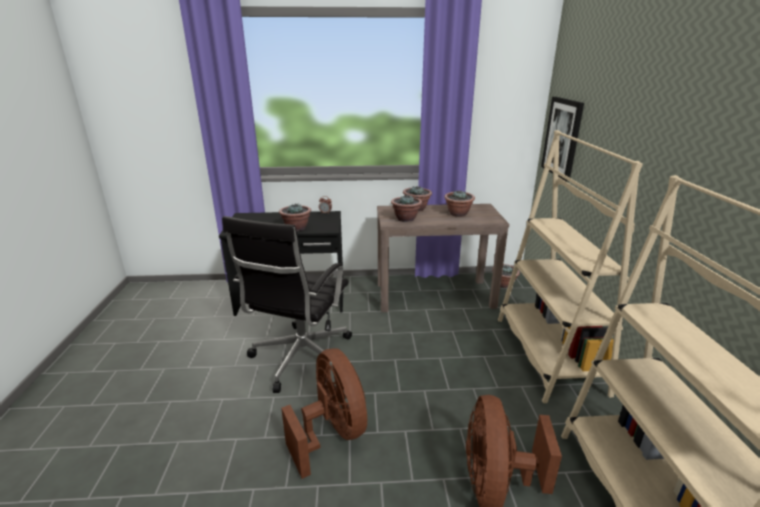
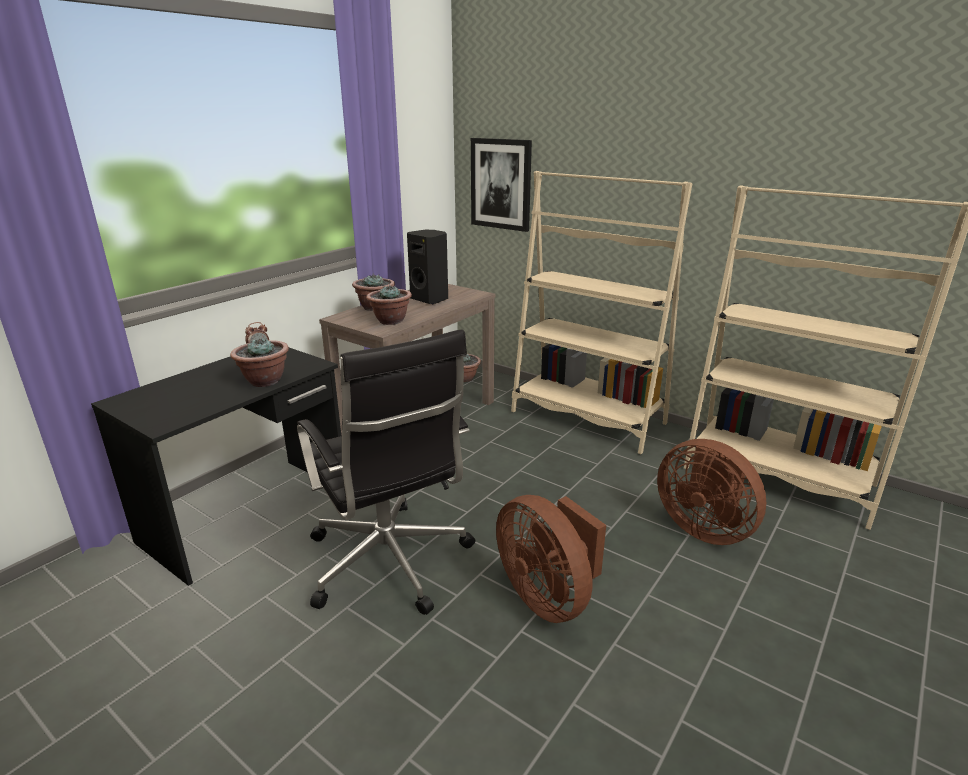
camera: 50 degrees left, 0 degrees up
(332, 433) = (548, 596): brown fan -> brown fan turned 135 degrees counterclockwise
(458, 214) = (430, 299): potted plant -> black speaker

